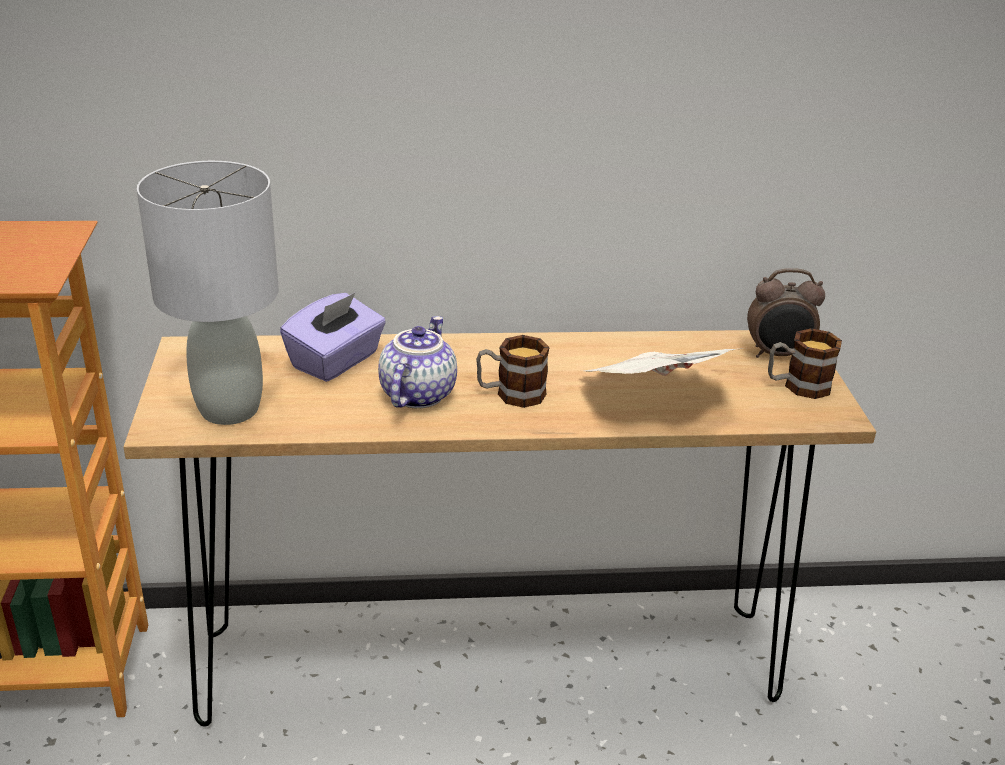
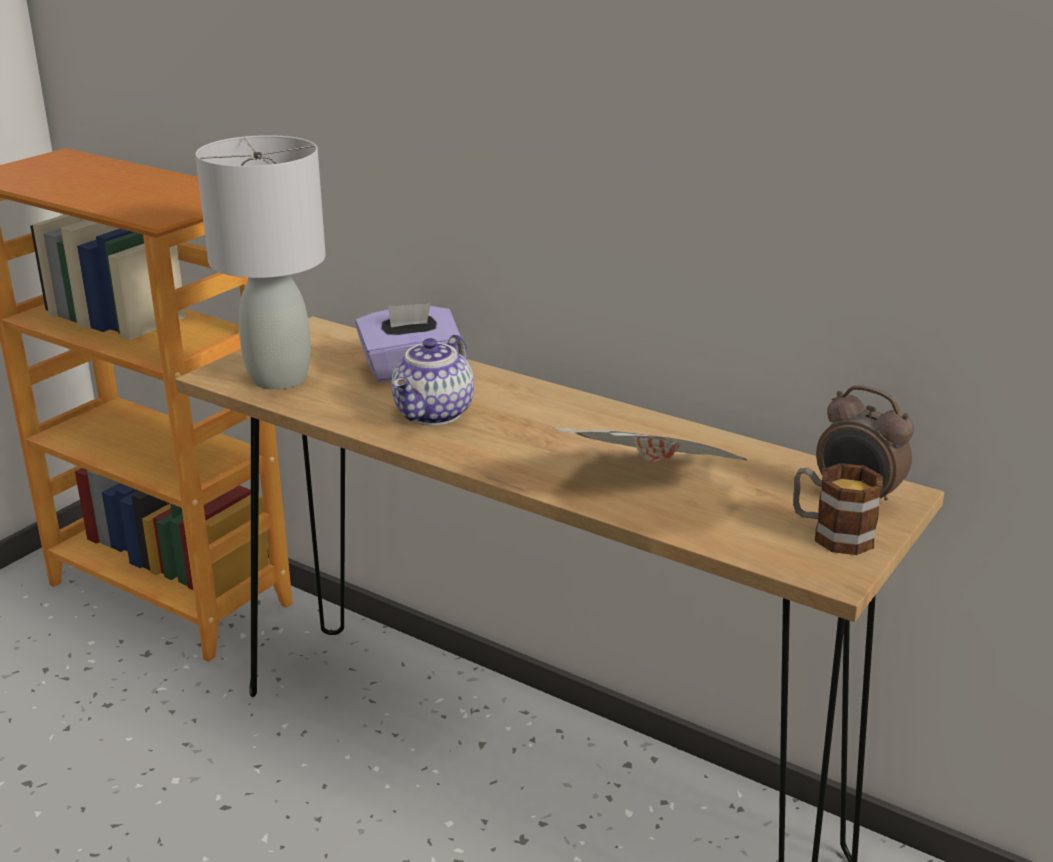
camera: 40 degrees right, 5 degrees down
(416, 394) = (435, 414): teapot -> teapot turned 150 degrees clockwise
(511, 394) = (516, 441): mug -> none

